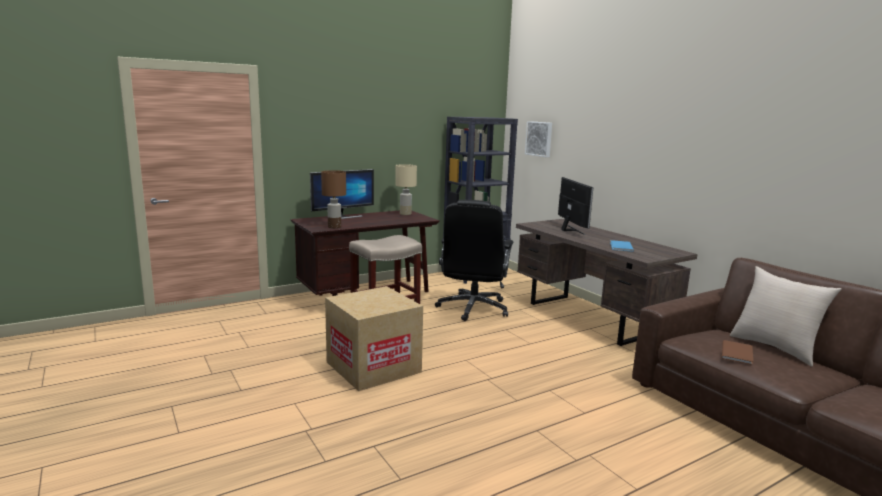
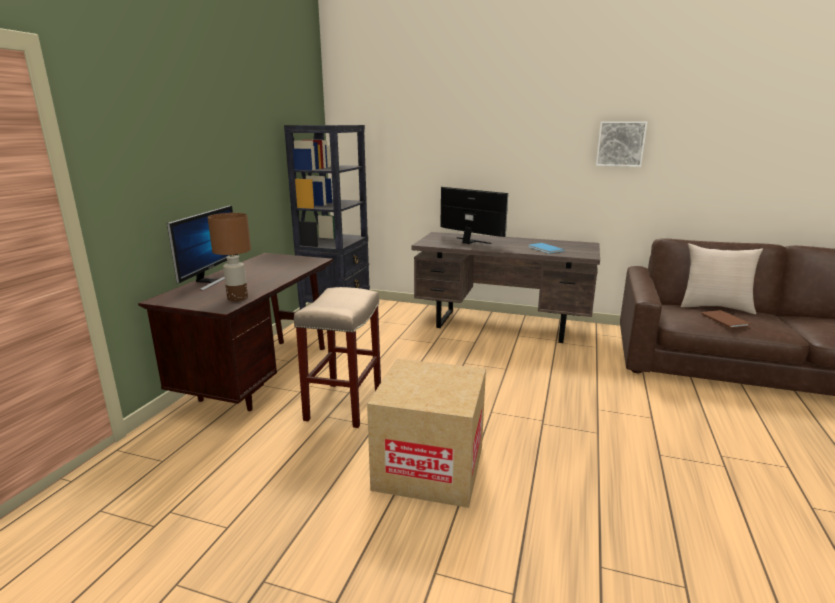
camera: 40 degrees left, 5 degrees up
(405, 214) = (277, 259): beige table lamp -> none
(473, 308) = (399, 351): black office chair -> none
(539, 139) = (385, 147): picture -> picture (620, 144)

